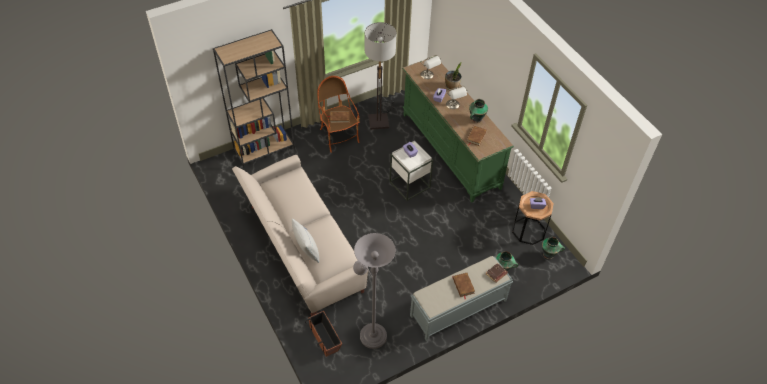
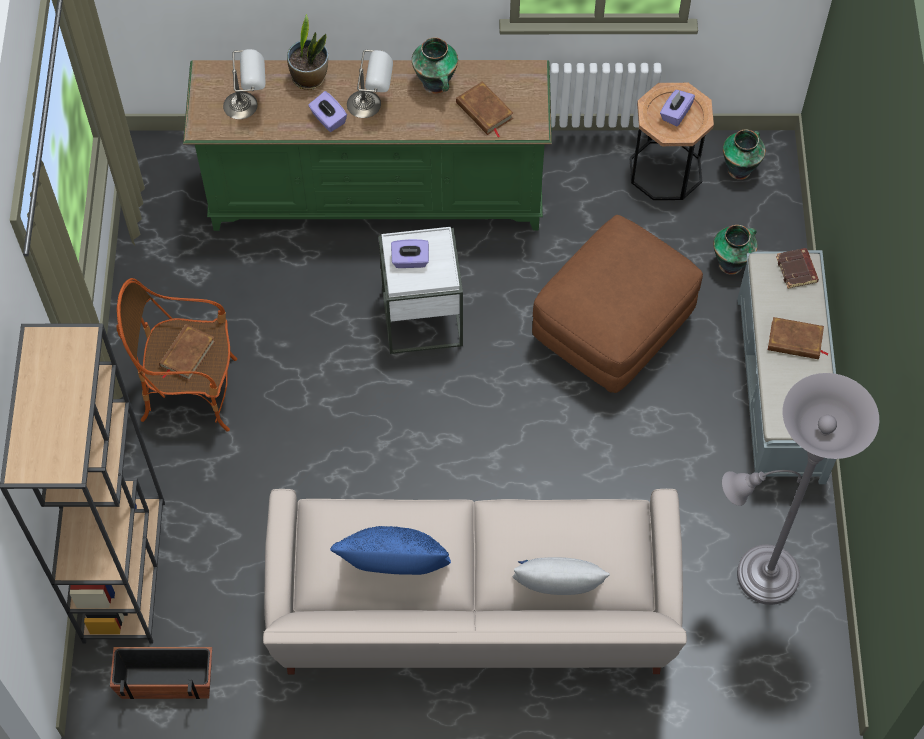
camera: 60 degrees left, 10 degrees up
(286, 201) = (394, 572): none -> blue pillow
(324, 338) = (727, 671): planter -> planter (166, 680)
(380, 117) = (190, 279): floor lamp -> none
(445, 242) = (612, 330): none -> brown ottoman

